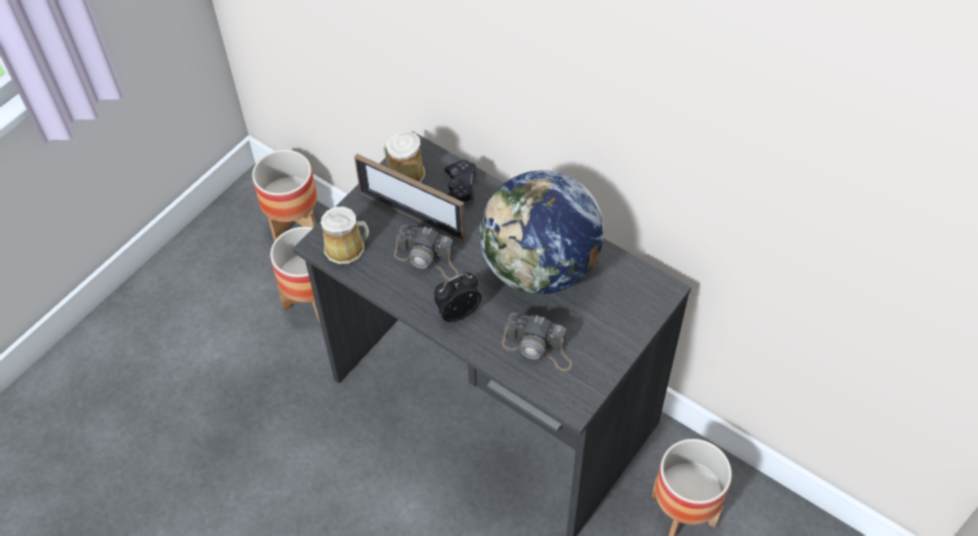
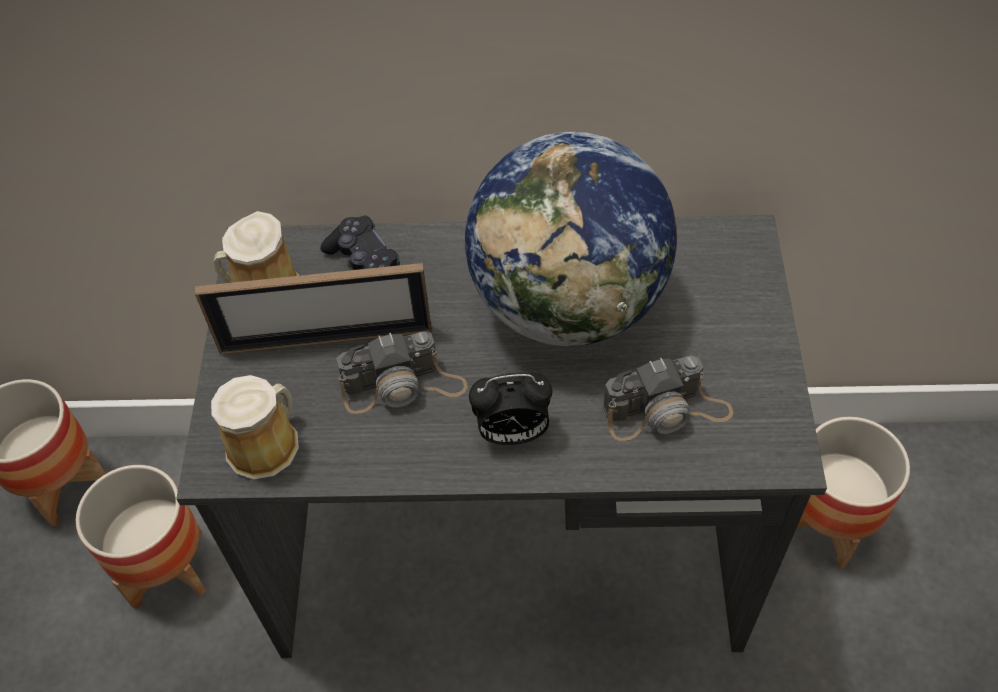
camera: 35 degrees left, 0 degrees up
(457, 312) = (512, 433): alarm clock -> alarm clock turned 120 degrees counterclockwise

